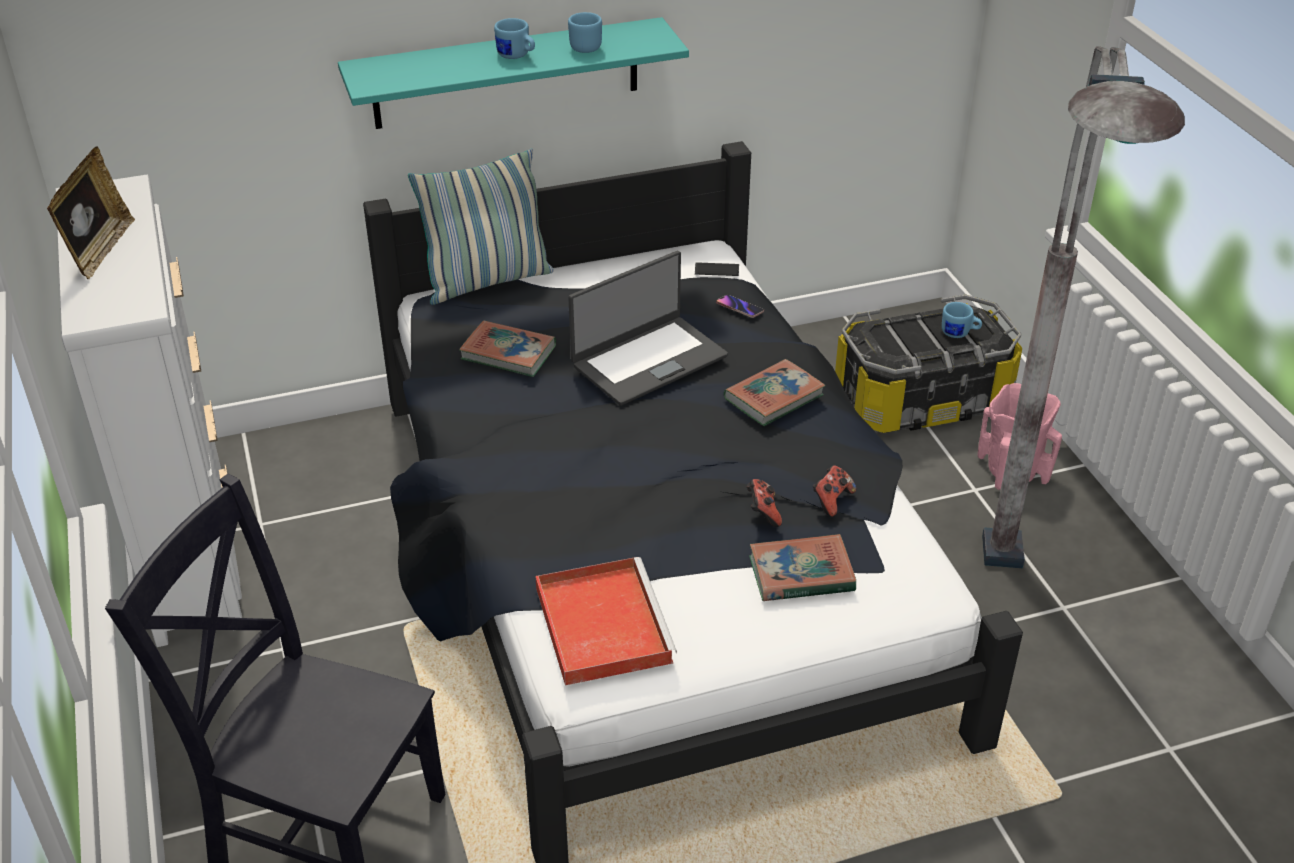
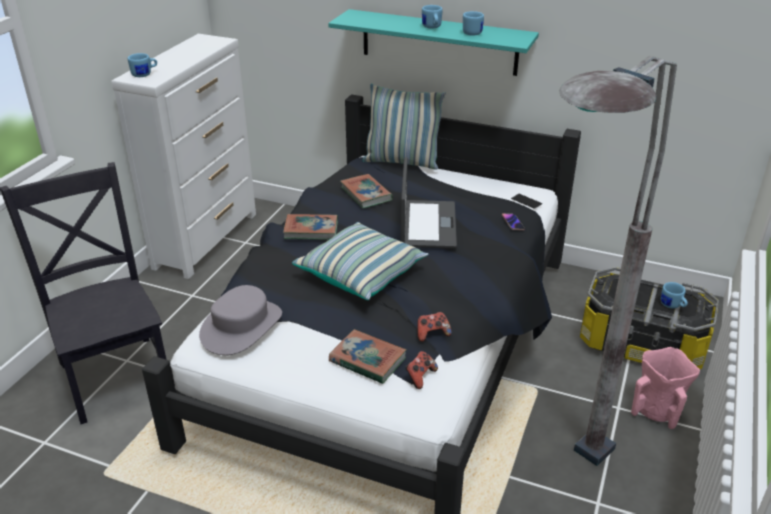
camera: 40 degrees right, 5 degrees down
(99, 250) = (174, 57): picture frame -> none
(105, 301) = (145, 74): none -> blue mug
(601, 623) = (241, 326): red tray -> grey hat
(648, 360) = (427, 224): laptop -> laptop turned 90 degrees counterclockwise
(653, 469) = (361, 274): none -> pillow
(763, 512) = (386, 320): game controller -> game controller (420, 376)
(774, 397) = (469, 270): book -> book (311, 230)

